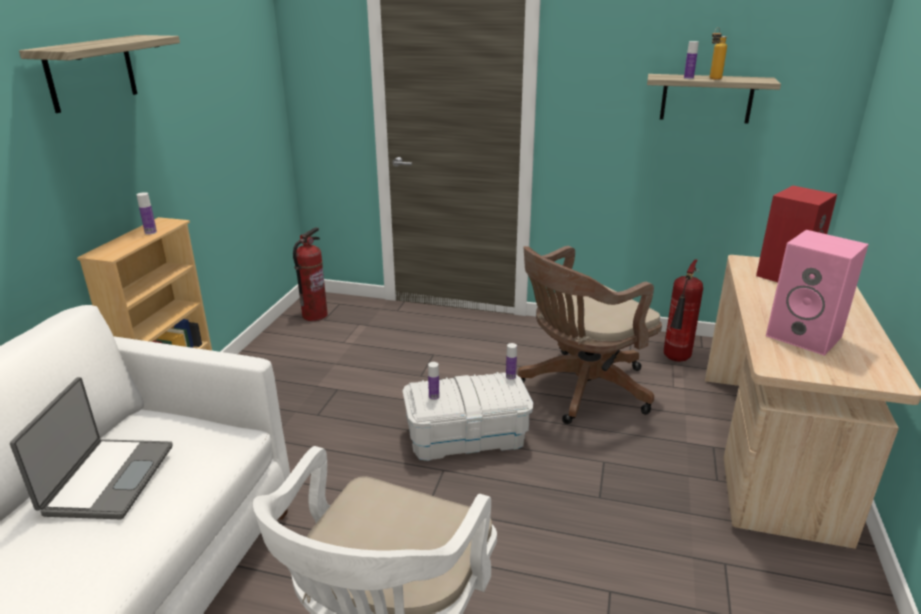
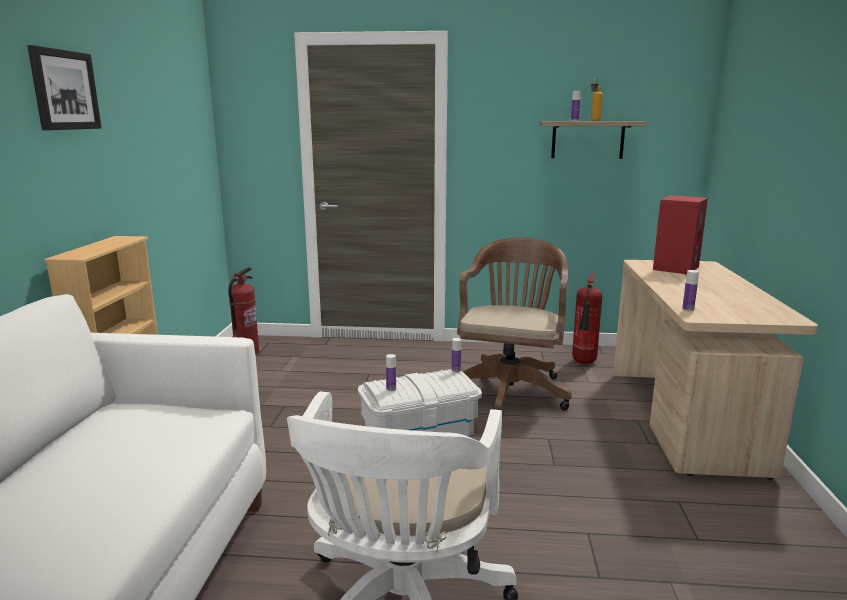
camera: 10 degrees left, 10 degrees down
(91, 72) = (64, 90): shelf -> picture
(107, 479) = (100, 448): laptop -> none
(150, 232) = (113, 243): bottle -> bottle (688, 309)
(580, 389) = (510, 389): brown office chair -> brown office chair turned 150 degrees clockwise
(806, 336) = (711, 299): pink speaker -> none

